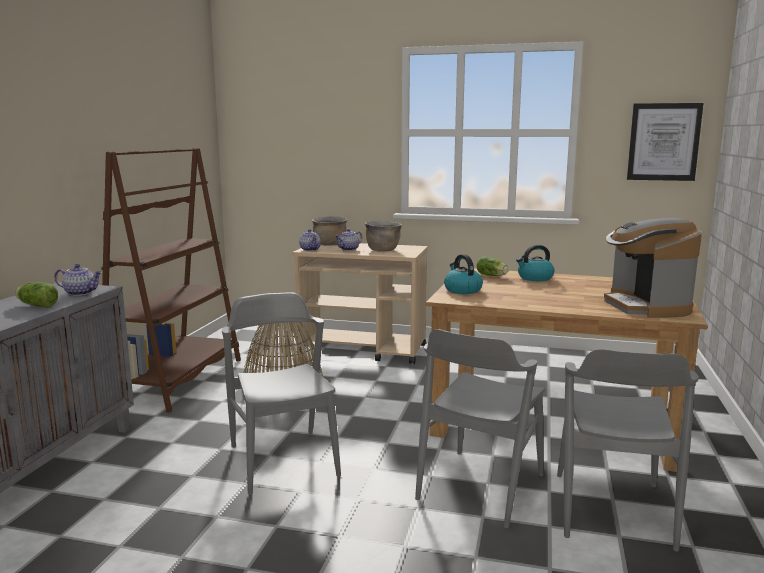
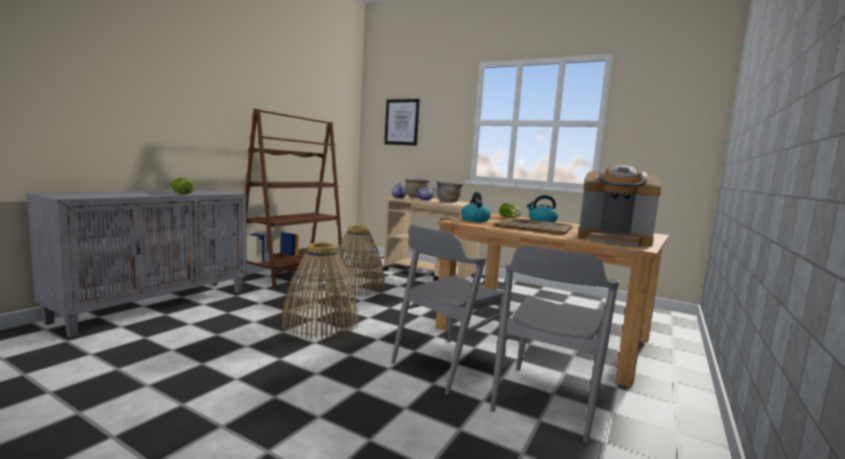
camera: 15 degrees right, 5 degrees down
(81, 293) = (216, 192): teapot -> none
(283, 460) = (320, 323): grey chair -> basket
(541, 293) = (534, 227): none -> tray
(646, 306) = (614, 240): coffee machine -> coffee machine turned 75 degrees counterclockwise
(663, 142) = (676, 131): picture -> picture (402, 122)

